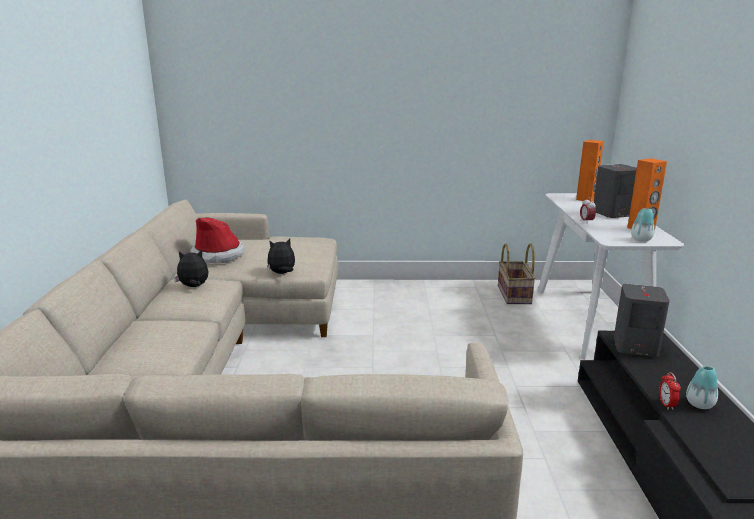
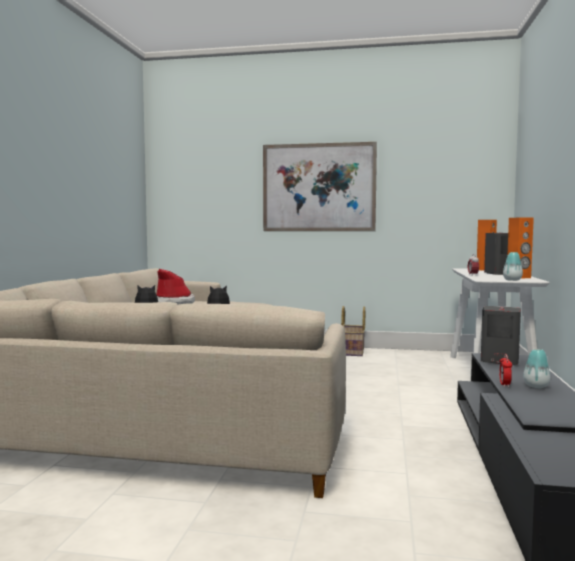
camera: 10 degrees right, 15 degrees down
(386, 91) = (318, 187): none -> picture
(515, 295) = (428, 358): basket -> basket (353, 351)

